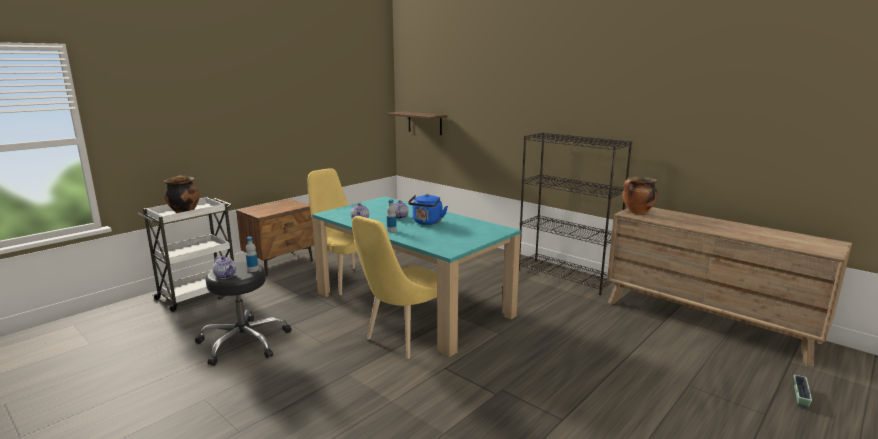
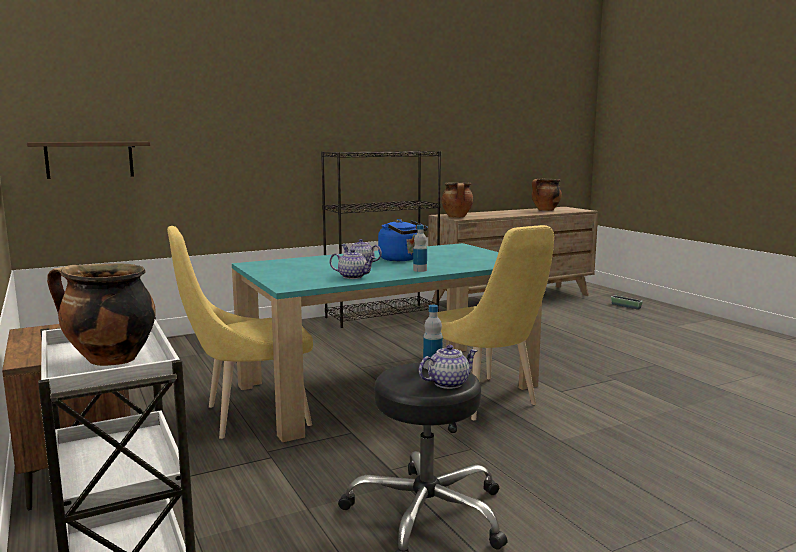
camera: 70 degrees left, 5 degrees down
(777, 236) = (545, 210): none -> cooking pot

